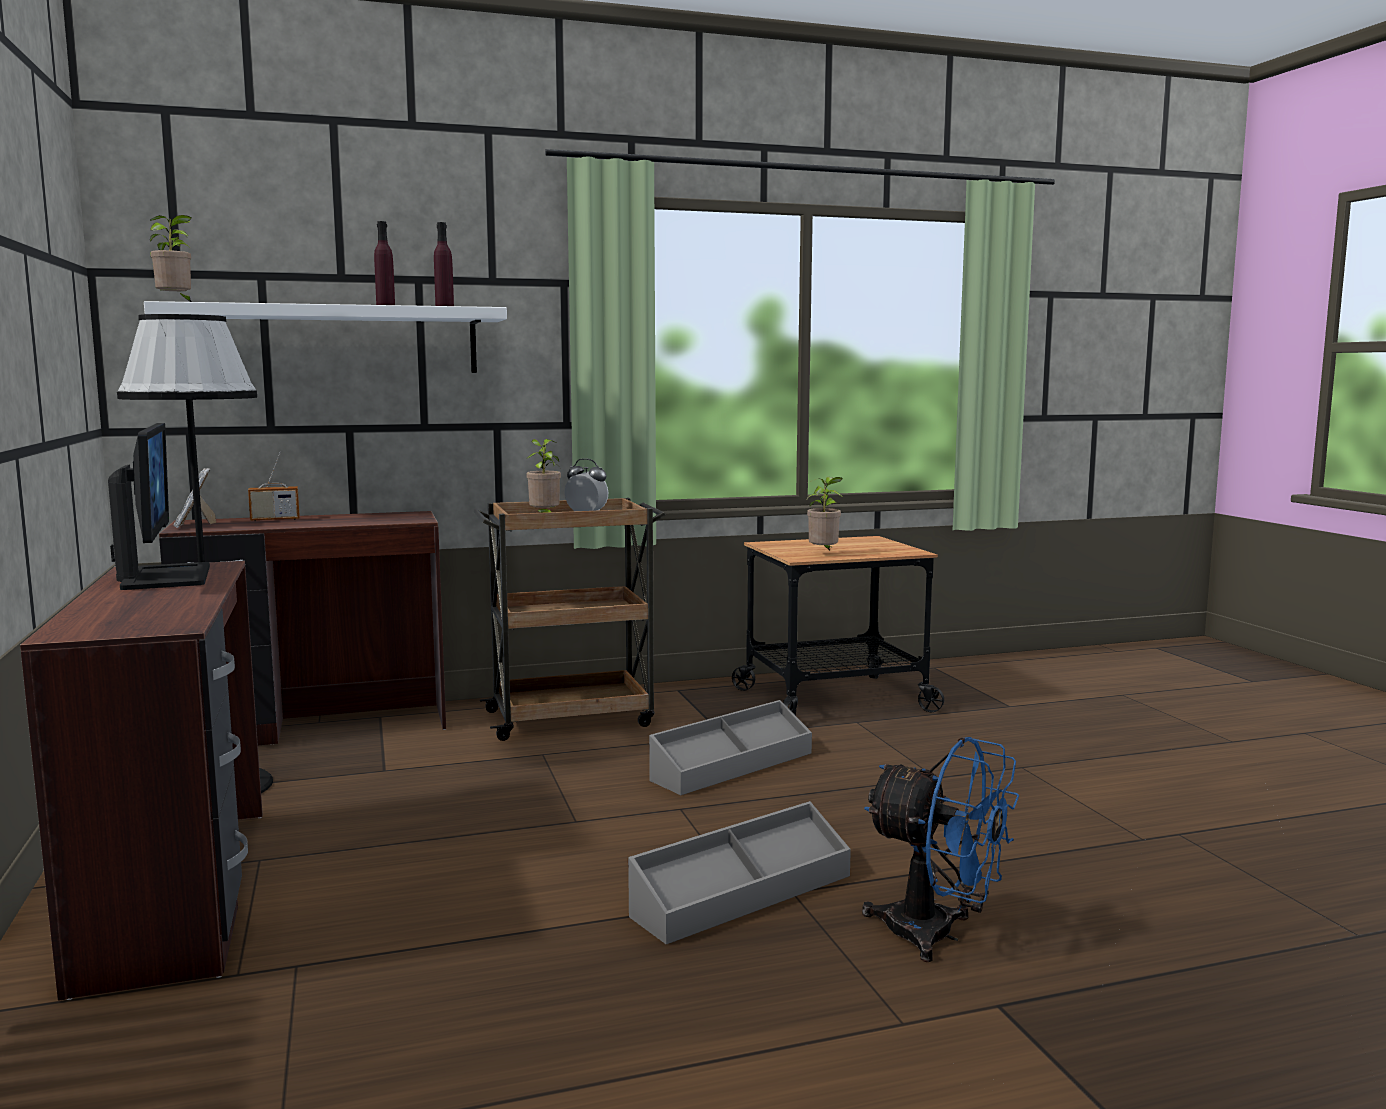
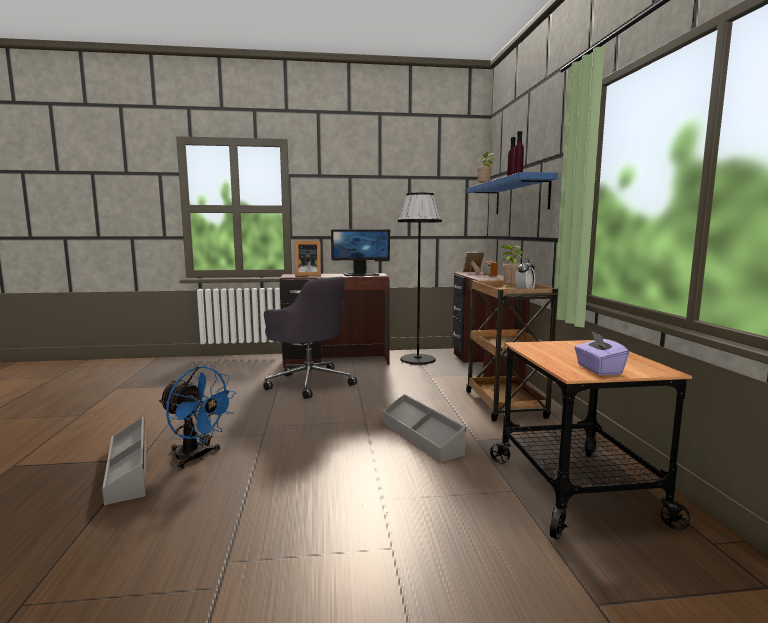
camera: 100 degrees right, 0 degrees up
(154, 613) = (307, 275): none -> picture frame
(336, 340) = (520, 197): white shelf -> blue shelf
(413, 901) = (309, 382): none -> grey office chair
(741, 894) = (270, 425): grey storage box -> grey storage box (129, 470)
(824, 554) = (545, 351): potted plant -> none
(888, 547) = (598, 370): none -> purple tissue box
(937, 935) = (197, 457): blue fan -> blue fan turned 105 degrees counterclockwise

